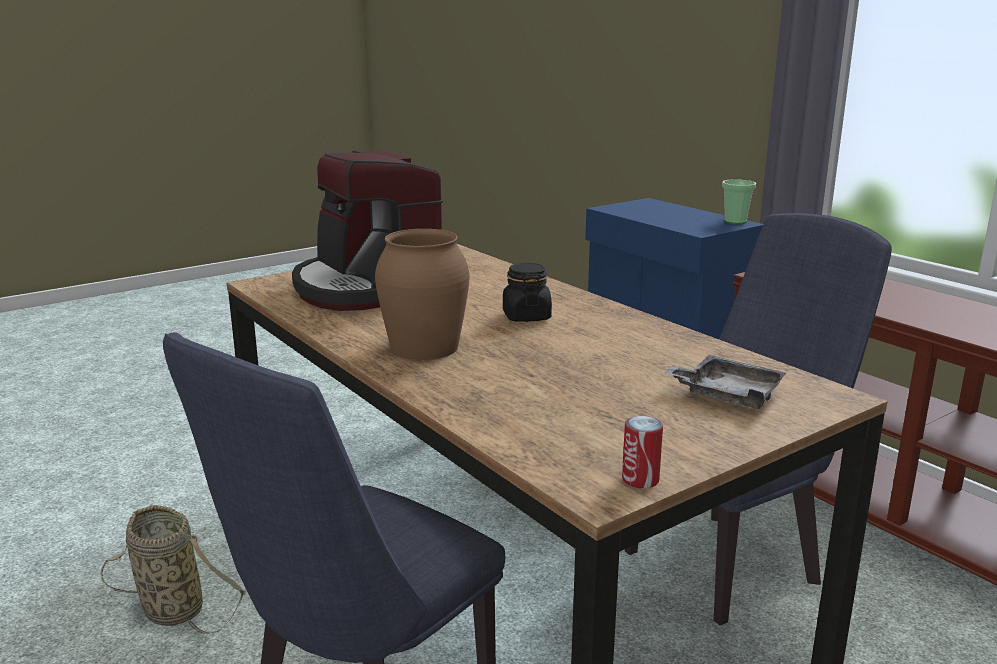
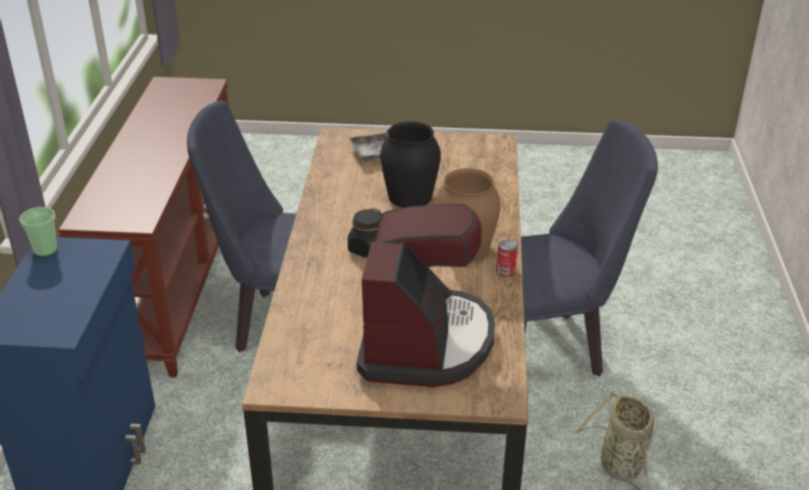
camera: 140 degrees left, 15 degrees up
(577, 368) = (410, 196): none -> black vase
(640, 479) = (477, 140): can -> can (506, 271)

